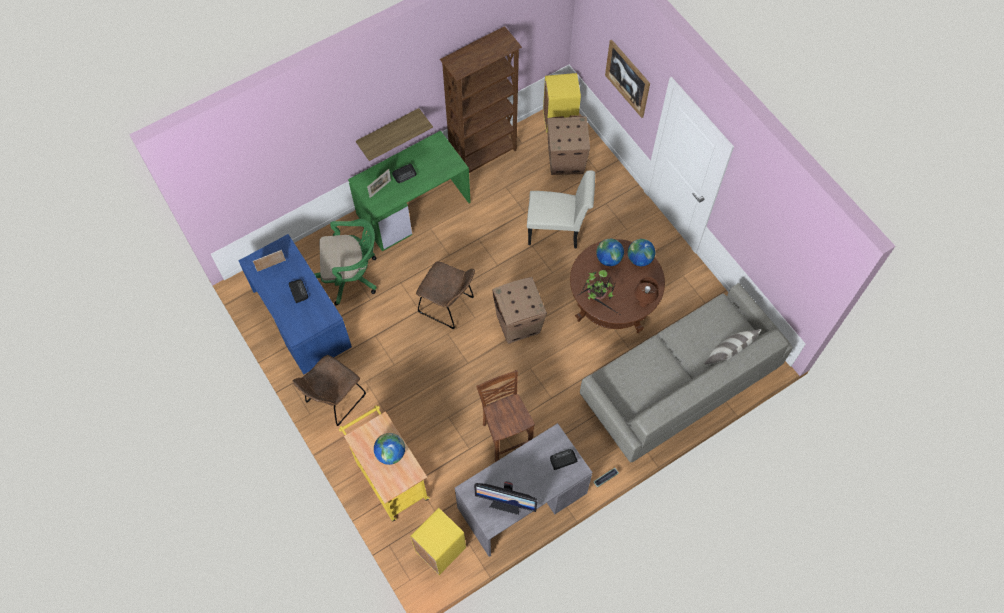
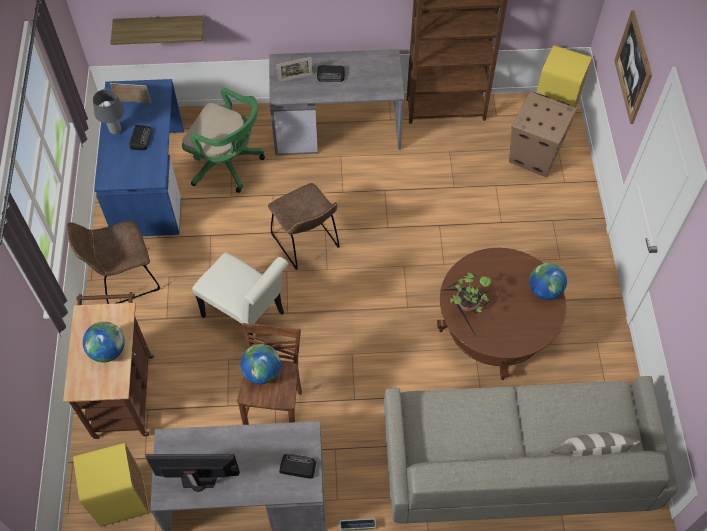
camera: 30 degrees right, 5 degrees down
(274, 294) = (115, 130): none -> grey table lamp
(388, 130) = (332, 15): shelf -> shelf (160, 26)
(390, 477) = (123, 390): yellow cart -> brown cart
(413, 207) = (337, 127): green desk -> grey desk
(506, 503) = (198, 480): monitor -> monitor turned 135 degrees clockwise
(518, 324) = (370, 300): cardboard box -> none
(558, 230) = (479, 223): white chair -> white chair (247, 317)
(608, 259) = (507, 272): globe -> globe (262, 372)
(643, 303) = (517, 342): brown table lamp -> none

